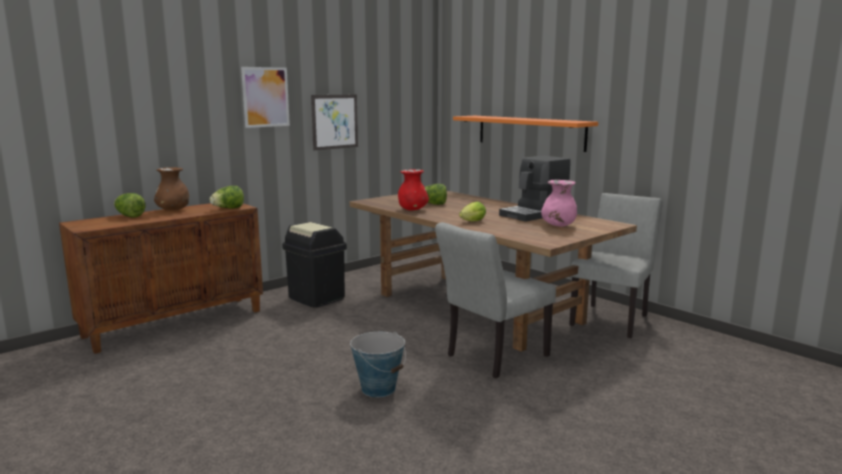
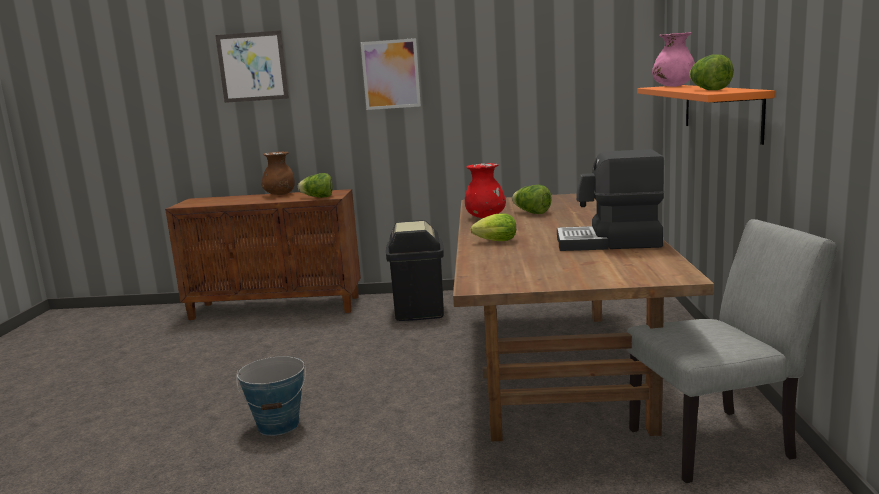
camera: 45 degrees right, 0 degrees up
(129, 216) = (237, 197): lettuce -> lettuce (708, 90)
(335, 121) = (484, 100): picture -> picture (252, 67)
(492, 357) = (443, 435): grey chair -> none
(558, 225) = (583, 264): pink vase -> pink vase (673, 86)

